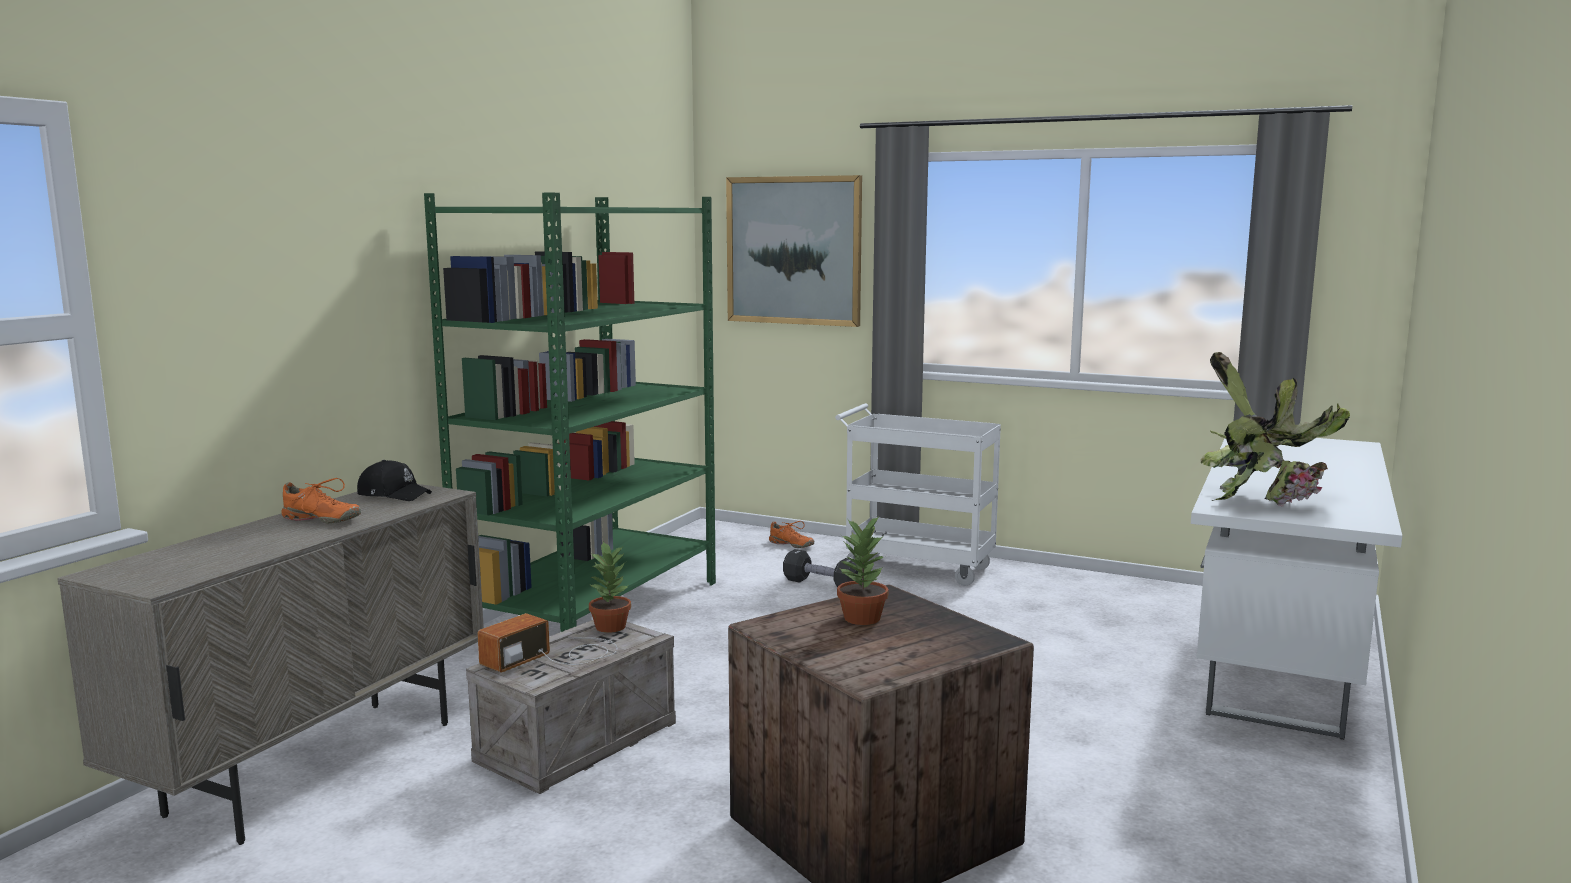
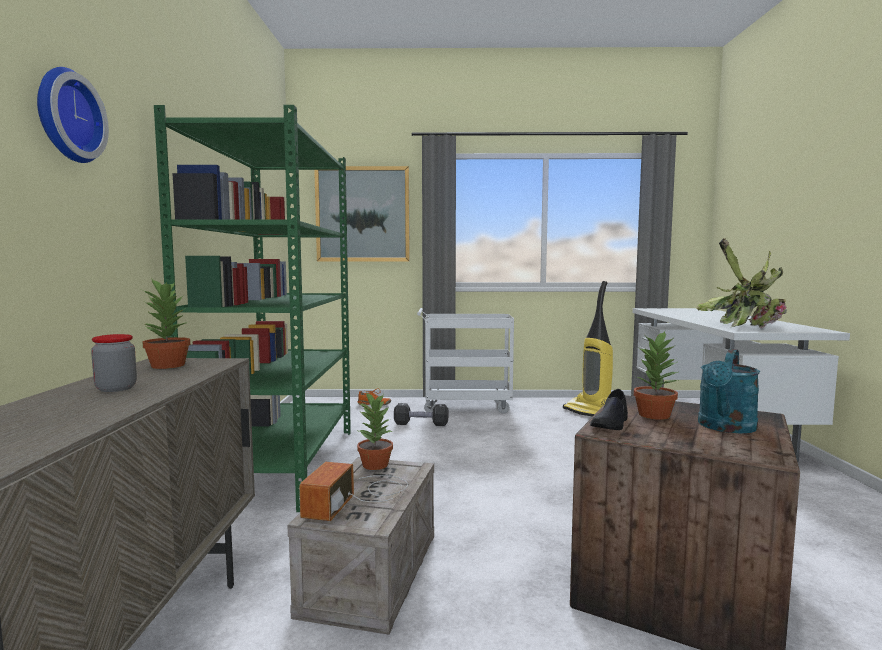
camera: 25 degrees left, 5 degrees down
(317, 242) = (66, 116): none -> wall clock
(321, 519) = (116, 388): orange shoe -> jar
(394, 494) = (168, 365): black cap -> potted plant
(788, 619) = (610, 423): none -> black shoe
(904, 646) = (725, 428): none -> turquoise watering can
(1112, 604) = (590, 412): none -> vacuum cleaner

